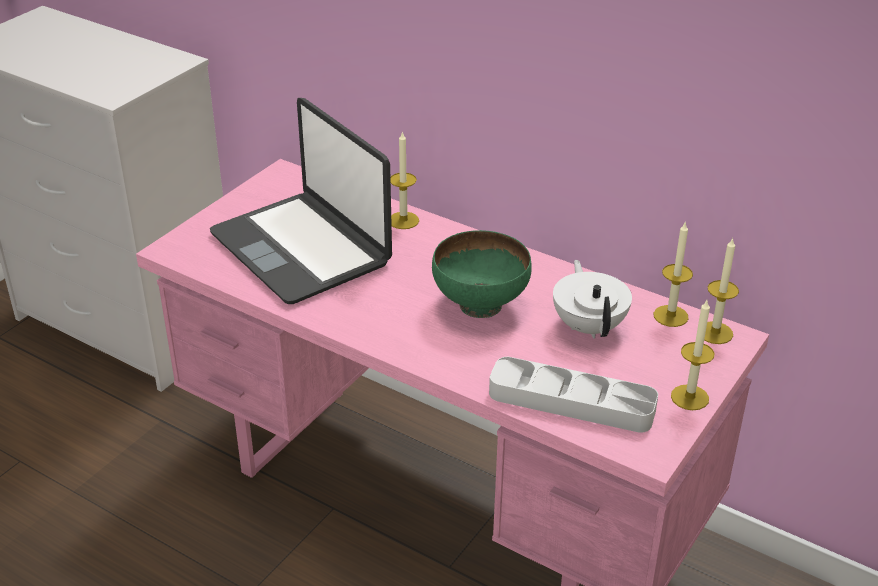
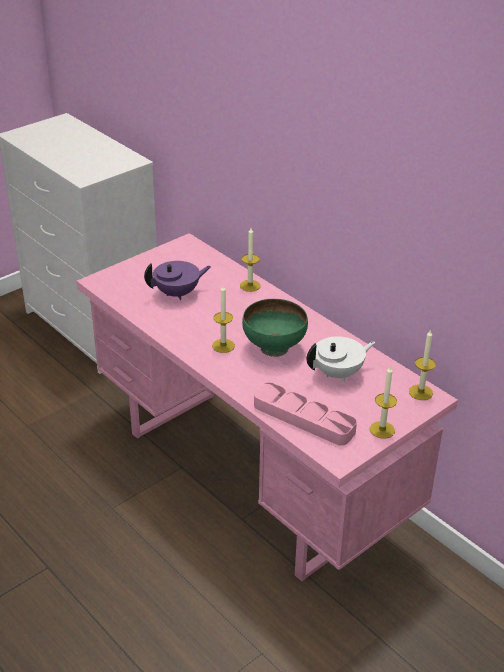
camera: 15 degrees right, 0 degrees up
(302, 248) = (178, 293): laptop -> purple teapot
(571, 402) = (303, 418): grey tray -> pink tray
(589, 326) = (338, 373): white teapot -> white teapot turned 60 degrees clockwise
(670, 316) = (396, 376): candle -> candle (223, 346)

